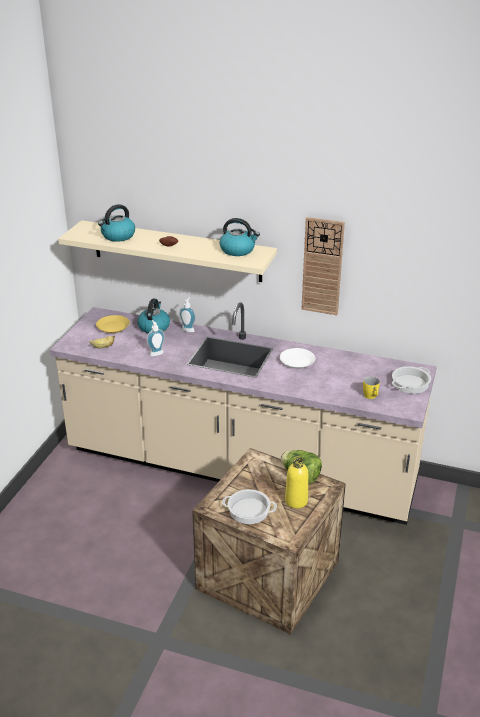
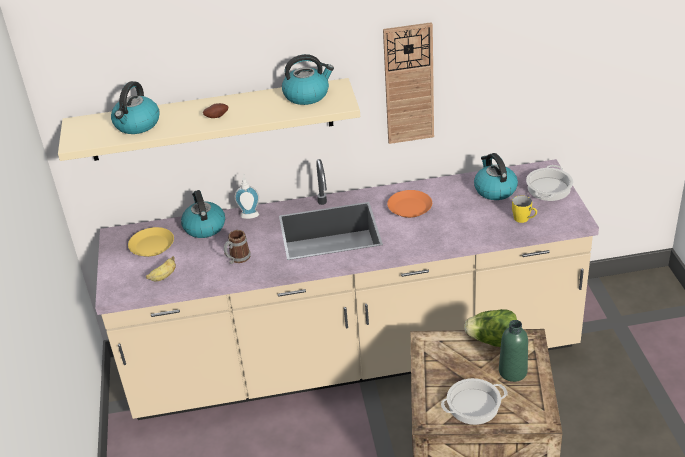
camera: 25 degrees left, 5 degrees up
(156, 353) = (237, 259): soap dispenser -> mug
(296, 501) = (512, 371): yellow bottle -> green bottle
(297, 361) = (410, 207): white plate -> orange plate
(369, 370) = (494, 190): none -> kettle

